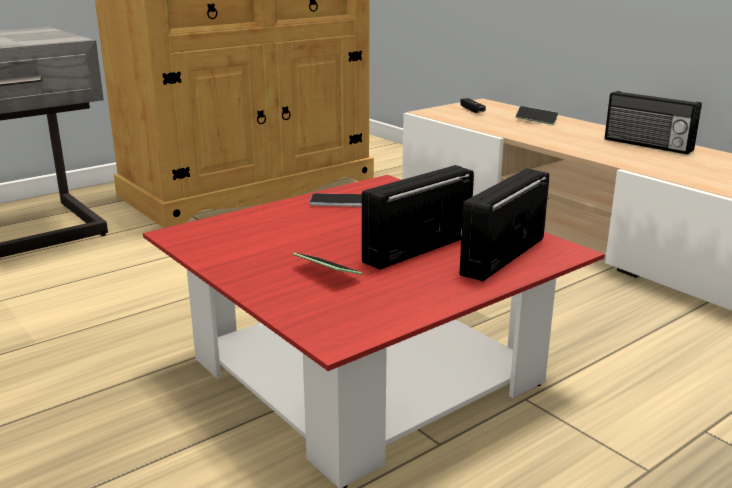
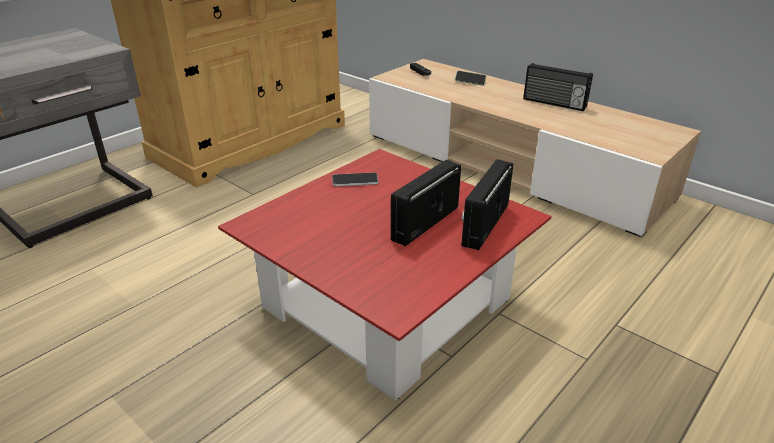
camera: 10 degrees left, 10 degrees up
(327, 273) = (369, 254): phone -> none

